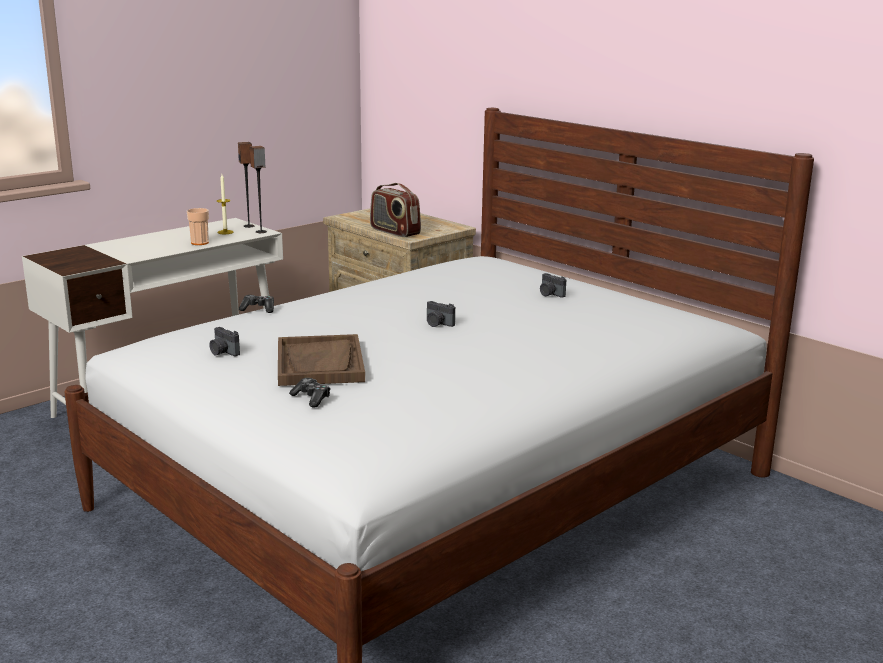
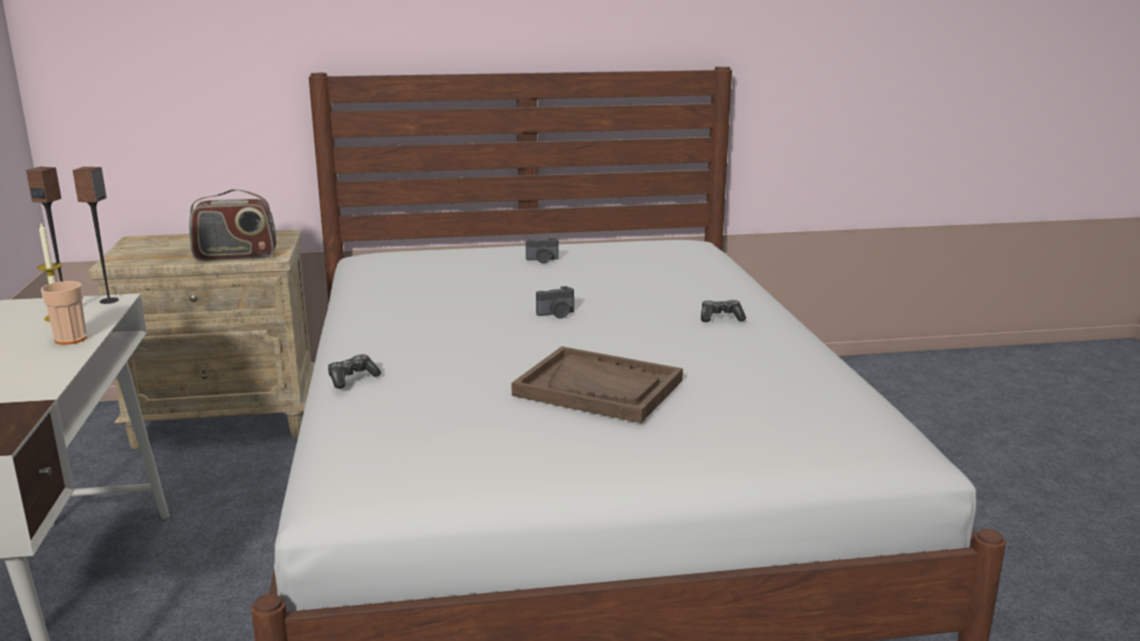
camera: 55 degrees left, 0 degrees up
(223, 352) = (481, 429): camera -> none
(311, 398) = (695, 416): game controller -> game controller (721, 318)

